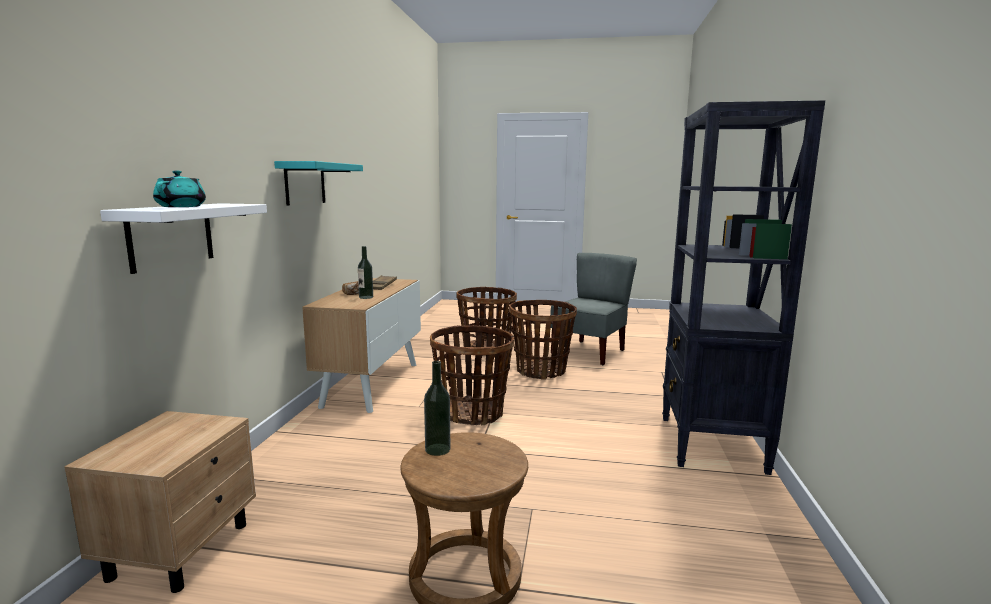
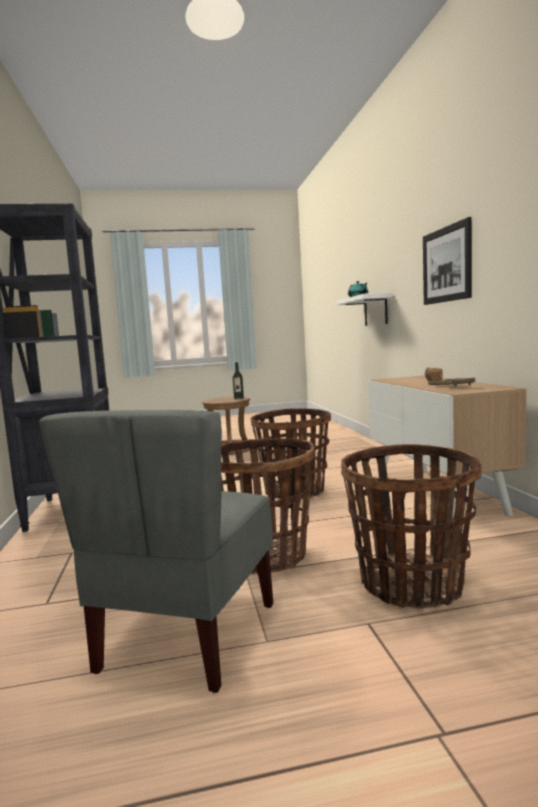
camera: 160 degrees right, 5 degrees down
(182, 549) = (343, 437): beige nightstand -> none
(305, 183) = (446, 264): turquoise shelf -> picture
(366, 297) = (409, 381): bottle -> none

